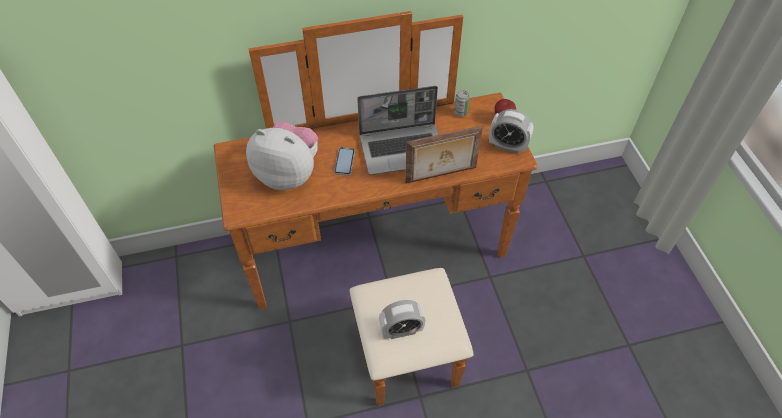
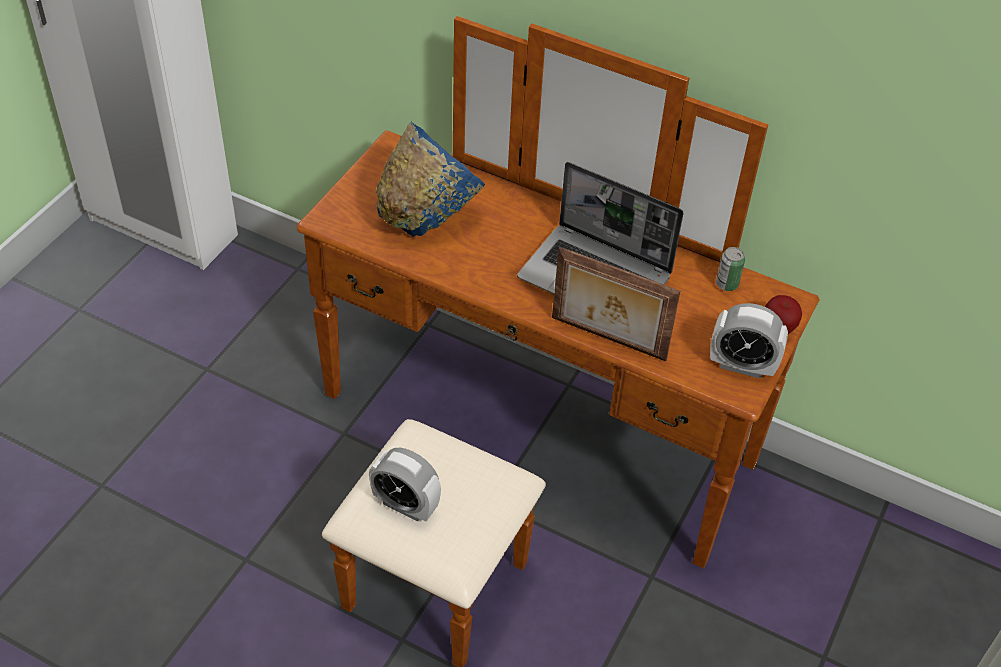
camera: 40 degrees right, 5 degrees down
(288, 174) = (427, 215): plush toy -> blue bowl
(344, 162) = (507, 244): phone -> none
(507, 146) = (742, 365): alarm clock -> alarm clock turned 45 degrees counterclockwise

